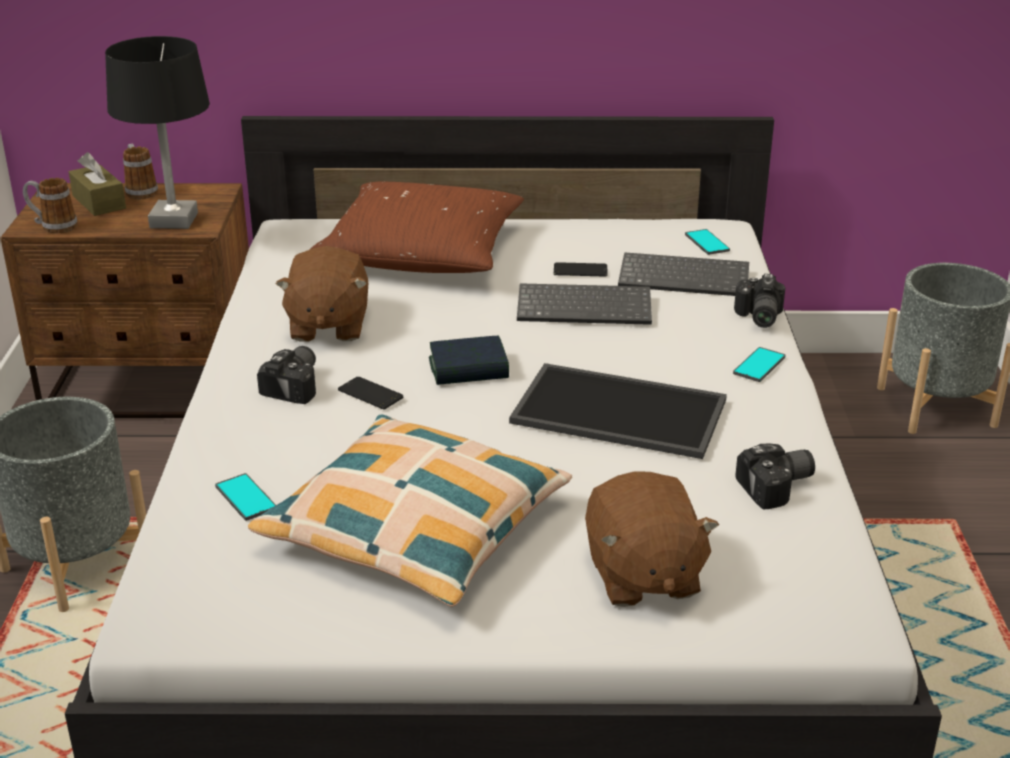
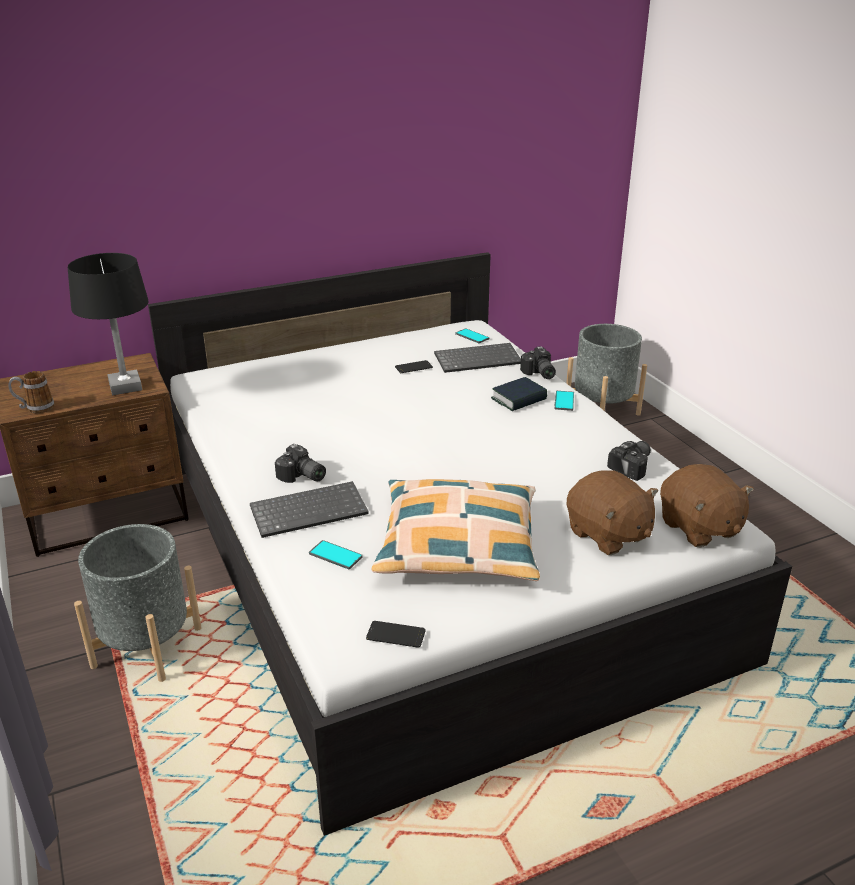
camera: 25 degrees left, 0 degrees up
(99, 202) = (54, 385): brown tissue box -> none
(140, 191) = (79, 371): mug -> none
(297, 385) = (302, 477): camera -> camera turned 135 degrees clockwise
(327, 326) = (286, 435): brown plush toy -> brown plush toy (699, 528)
(370, 394) = (354, 471): phone -> phone (396, 635)
(422, 253) = (305, 376): brown pillow -> none
(468, 369) = (402, 441): book -> book (519, 399)
(586, 307) = (438, 388): keyboard -> keyboard (310, 510)
(616, 412) = (511, 446): tray -> none

